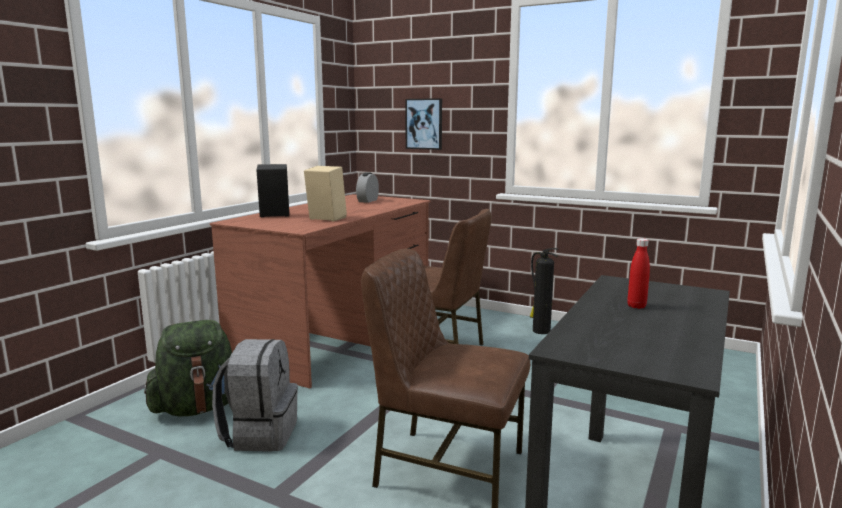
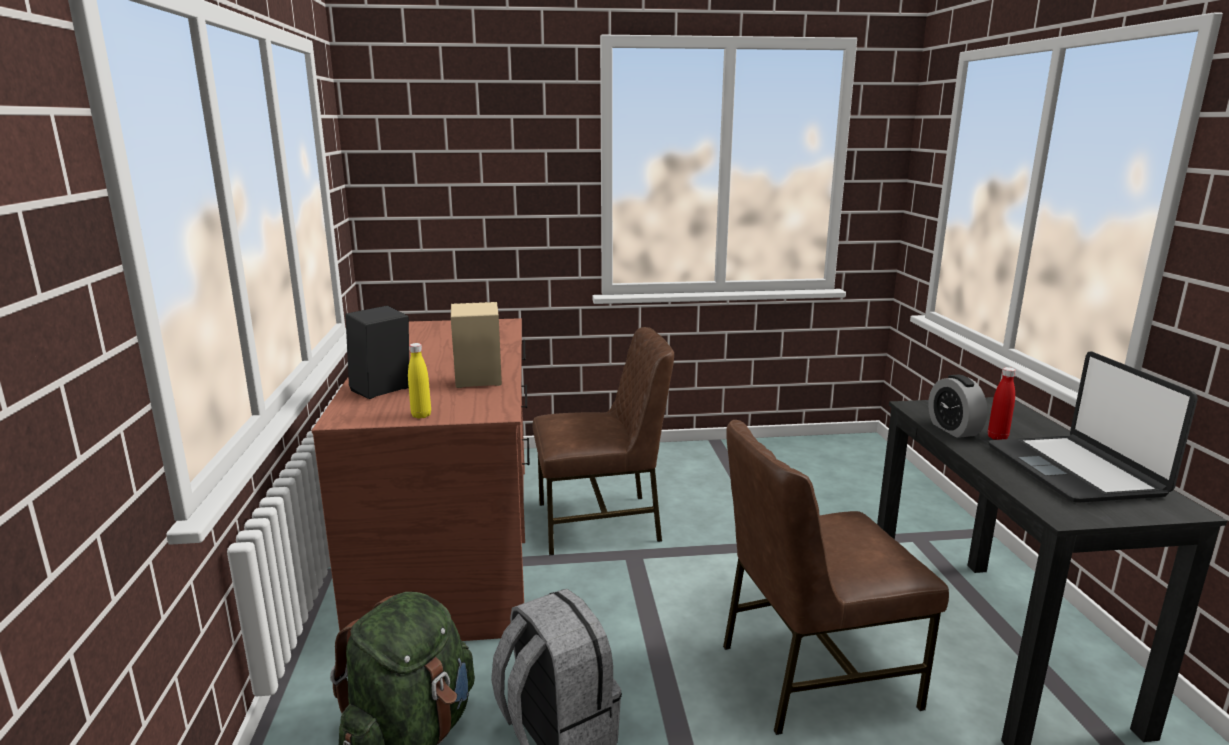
camera: 35 degrees left, 5 degrees up
(265, 225) = (421, 415): none -> yellow bottle
(367, 201) = (444, 333): alarm clock -> alarm clock (953, 429)
(424, 124) = (474, 206): picture -> none
(540, 331) = (675, 460): fire extinguisher -> none
(652, 334) = (1075, 470): none -> laptop

